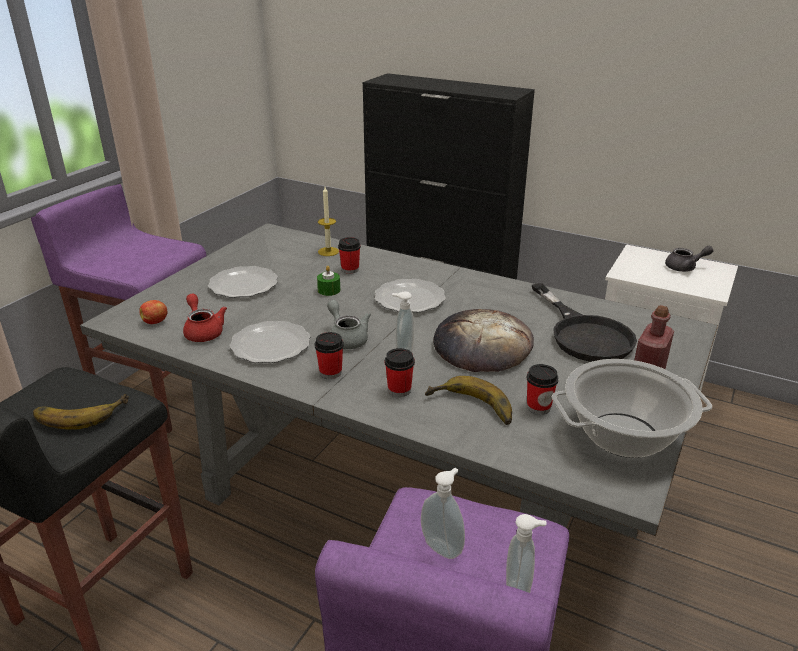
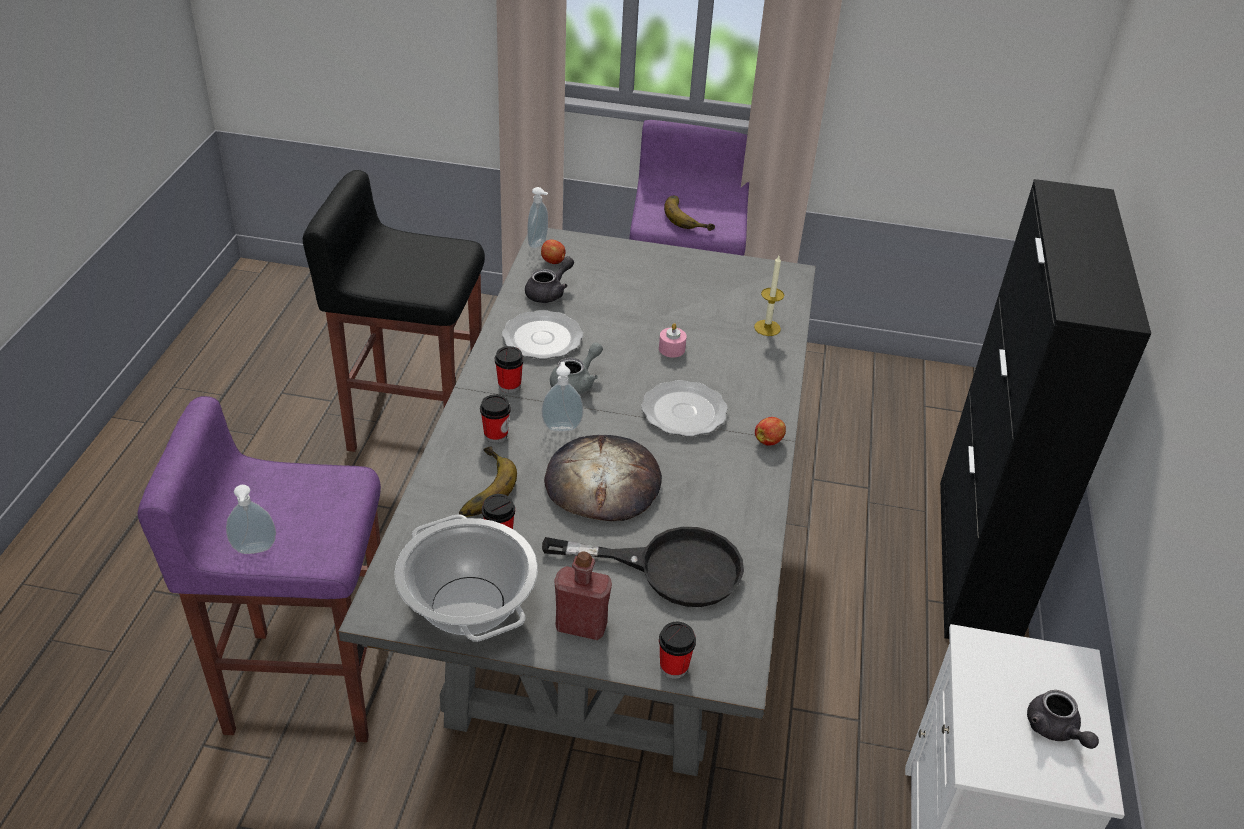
camera: 70 degrees right, 10 degrees up
(80, 412) = (416, 273): banana -> banana (689, 217)
(203, 331) = (549, 292): red teapot -> grey teapot
(244, 285) = (652, 291): plate -> none
(329, 290) = (671, 349): green candle -> pink candle
(350, 269) = (730, 354): cup -> cup (674, 667)
(443, 547) = (301, 502): soap dispenser -> soap dispenser (539, 244)
(457, 274) = (769, 441): none -> apple
(584, 334) = (670, 568): black frying pan -> black frying pan turned 135 degrees counterclockwise

